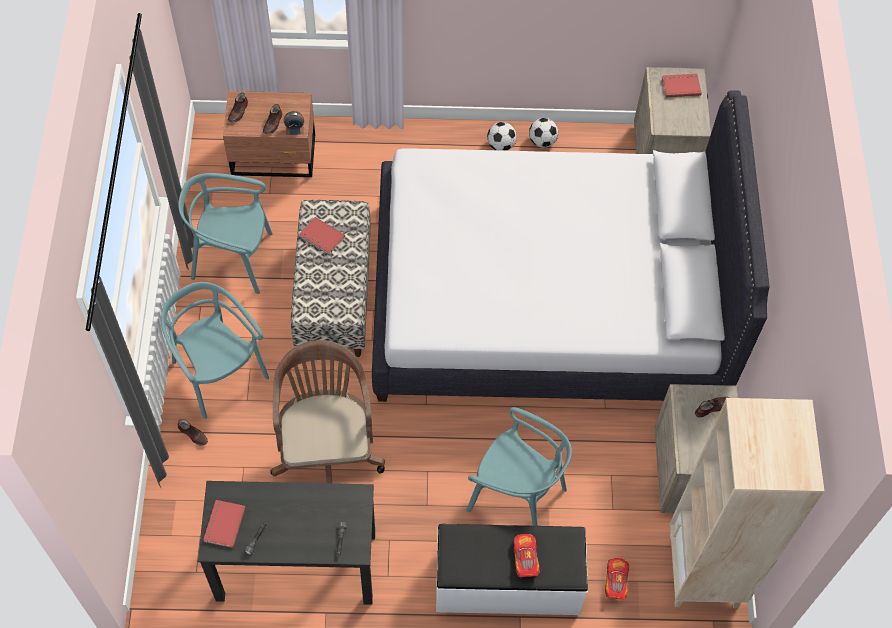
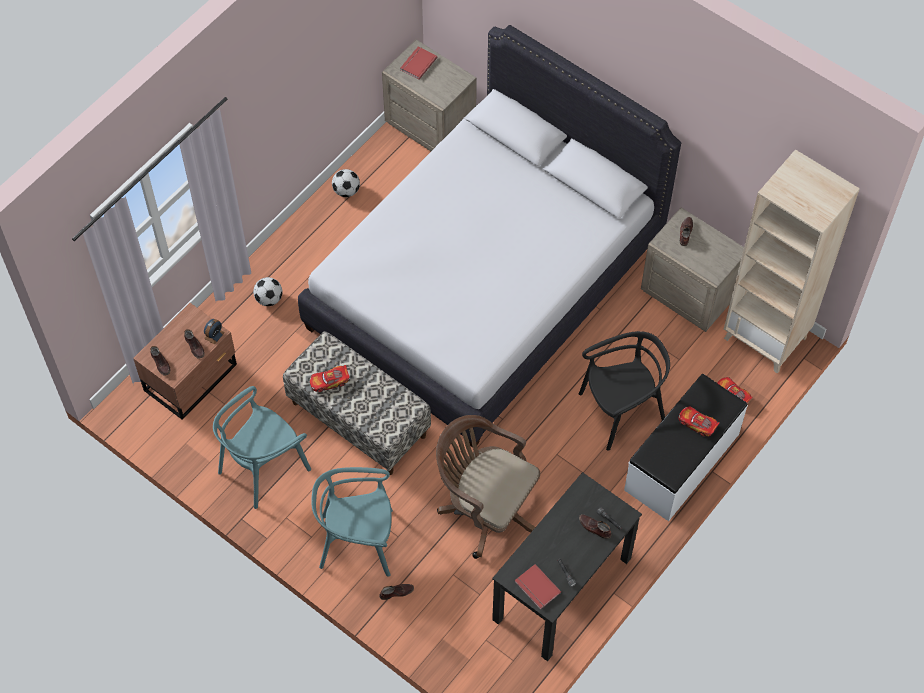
camera: 50 degrees left, 0 degrees up
(321, 237) = (330, 381): red book -> toy car
(322, 533) = (594, 528): none -> brown shoe
(501, 145) = (325, 219): football -> football (269, 299)
(516, 496) = (622, 411): turquoise chair -> black chair

